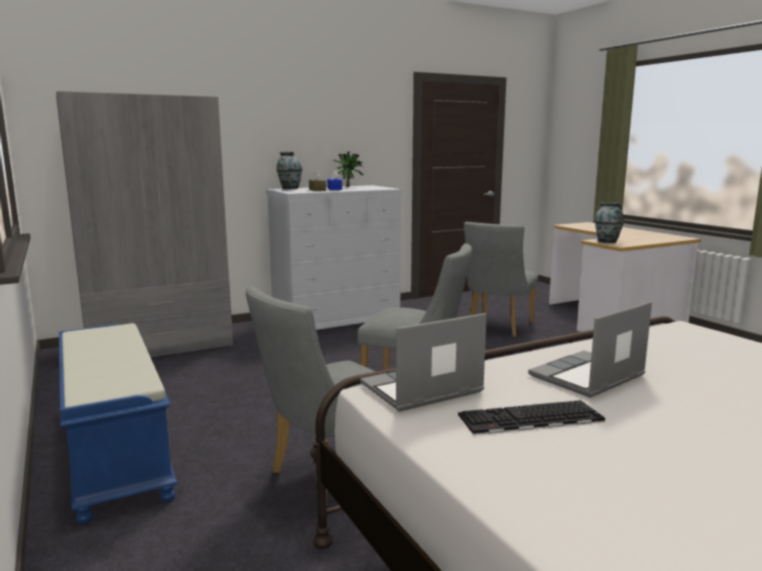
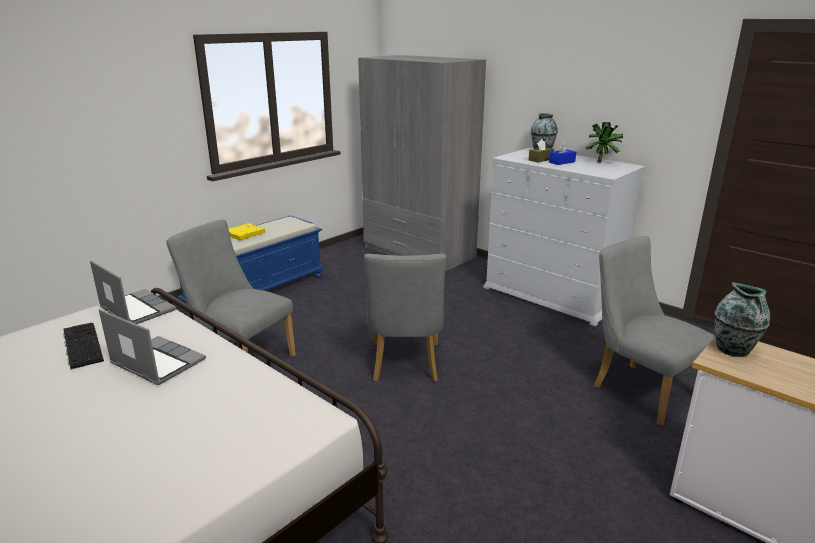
camera: 70 degrees right, 10 degrees up
(94, 359) = (244, 234): none -> yellow book
(497, 327) = (638, 389): grey chair -> grey chair turned 45 degrees clockwise

